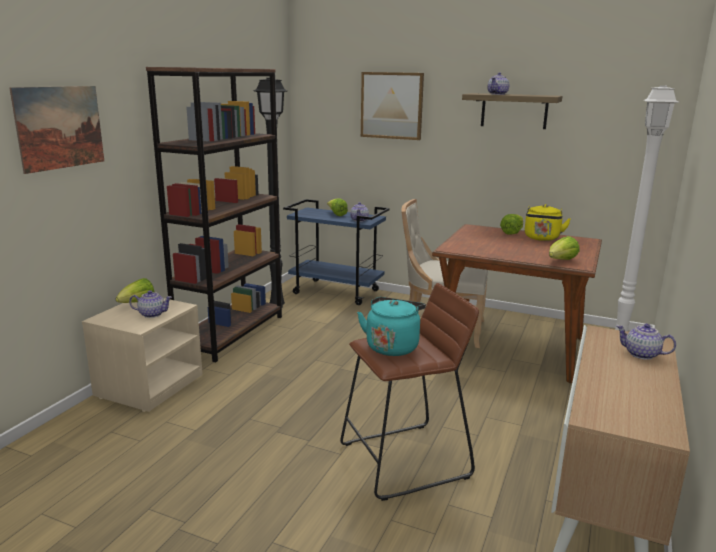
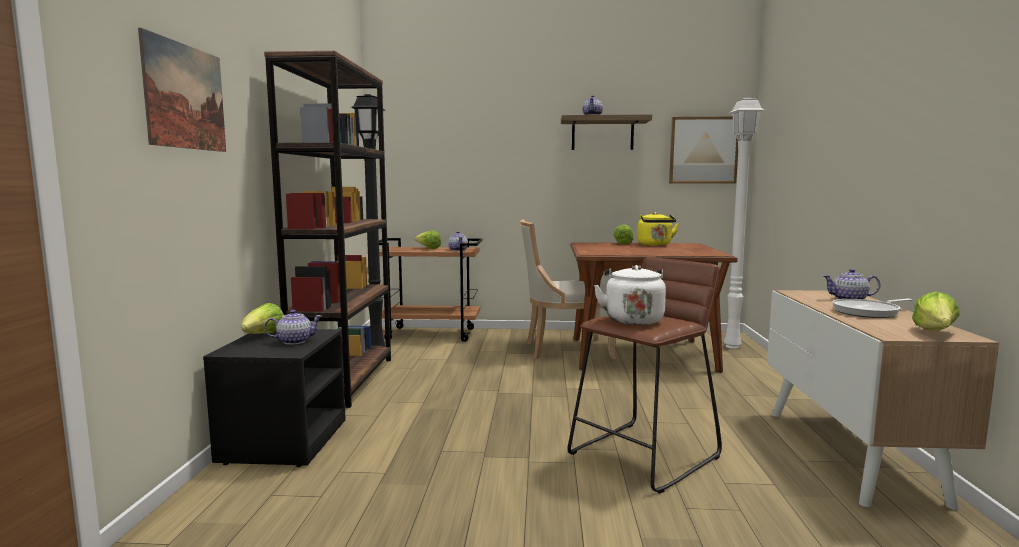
camera: 20 degrees left, 10 degrees down
(149, 385) = (283, 441): beige nightstand -> black nightstand
(337, 292) = (432, 334): blue cart -> brown cart
(392, 105) = (479, 134): picture -> picture (703, 150)
(392, 346) = (632, 320): turquoise kettle -> white kettle
(561, 261) = (698, 253): lettuce -> lettuce (935, 333)
(627, 378) = (868, 312): none -> frying pan

